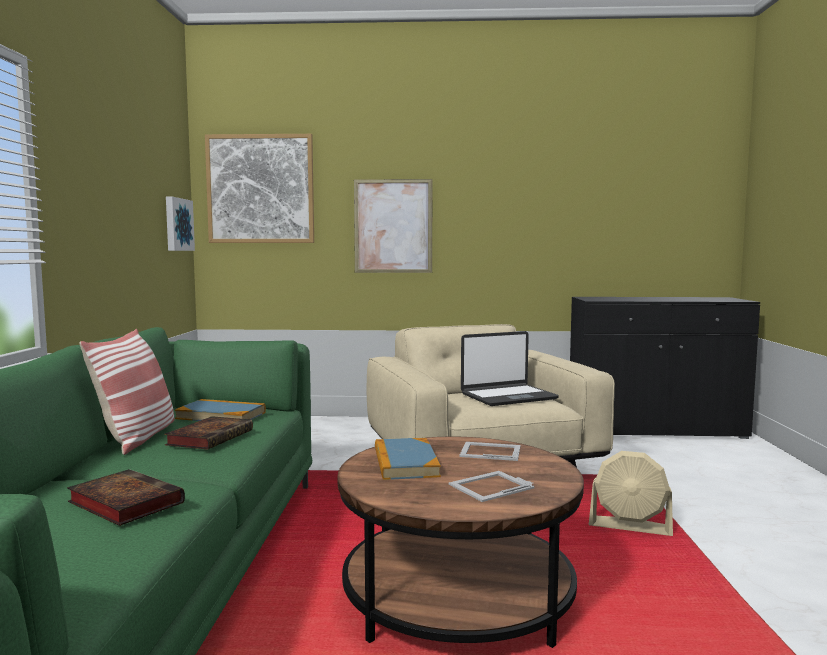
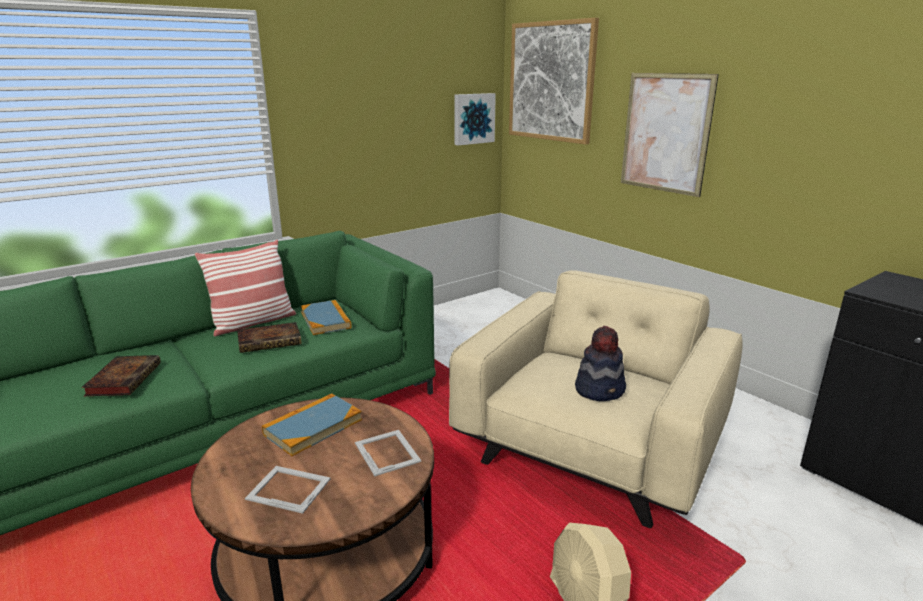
camera: 50 degrees right, 15 degrees up
(508, 396) = (600, 389): laptop -> hat

